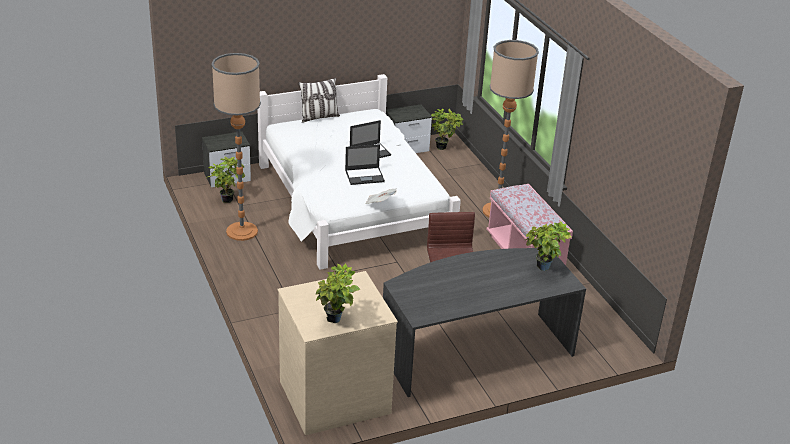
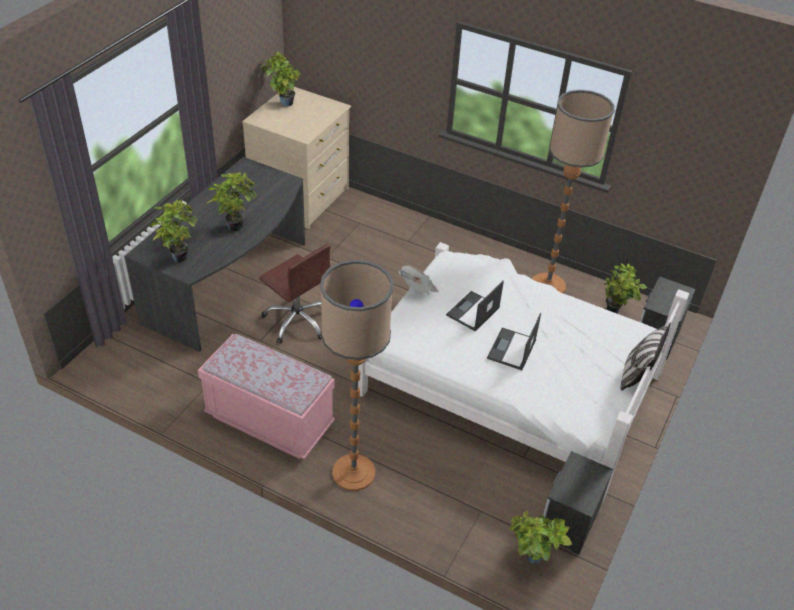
camera: 140 degrees right, 10 degrees up
(479, 271) = (235, 225): none -> potted plant

